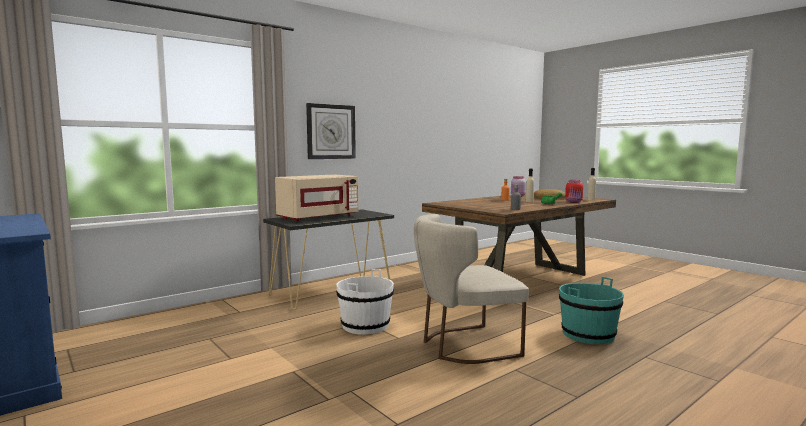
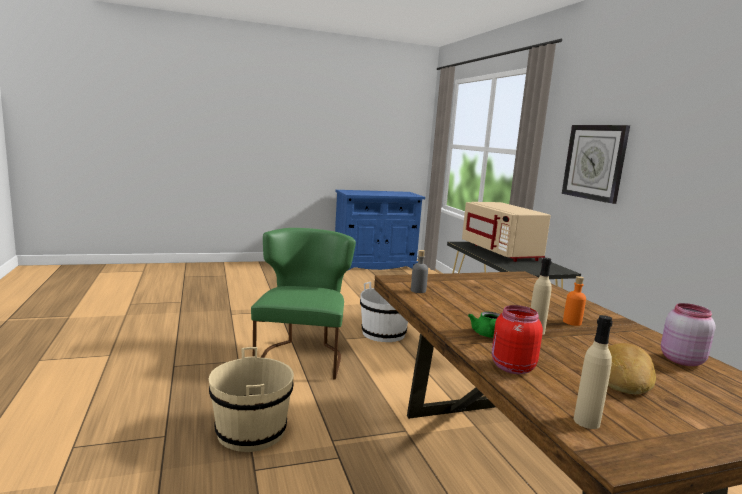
camera: 110 degrees right, 5 degrees up
(463, 346) = (302, 356): beige chair -> green chair
(588, 335) = (251, 431): turquoise bucket -> beige bucket

